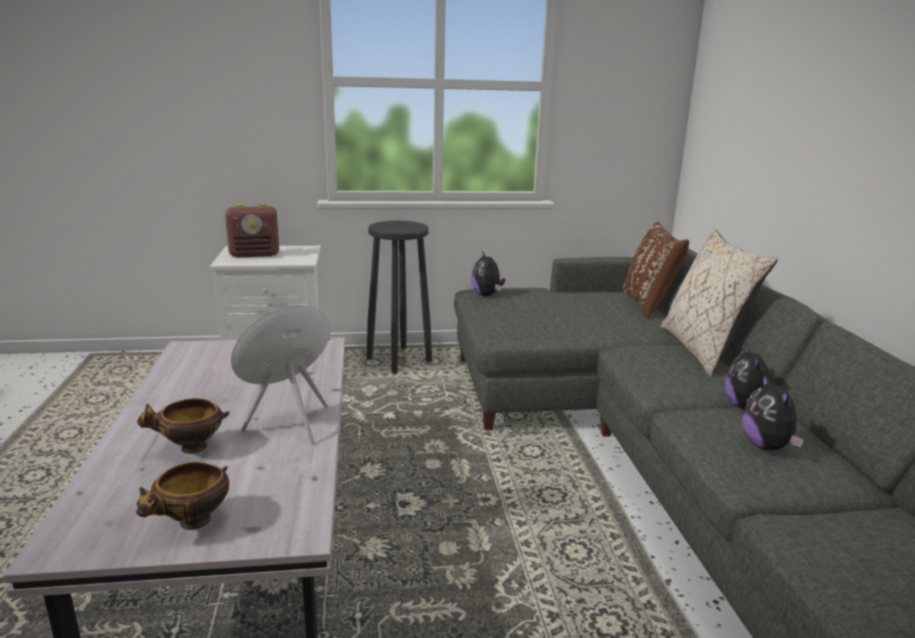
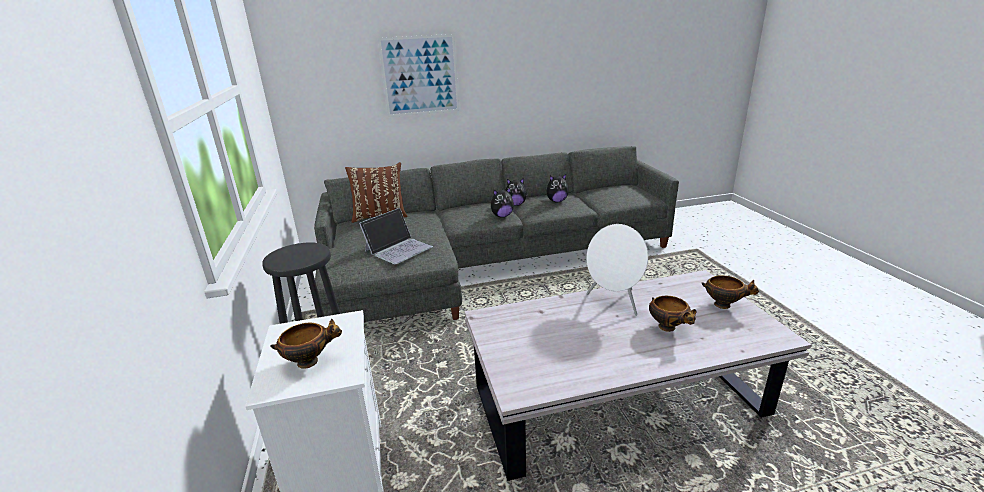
camera: 95 degrees left, 5 degrees up
(255, 254) = (310, 361): radio -> bowl
(487, 295) = (351, 266): plush toy -> plush toy (502, 216)
(524, 311) = (399, 248): none -> laptop
(703, 350) = (454, 207): beige pillow -> none
(815, 116) = (420, 76): none -> picture

